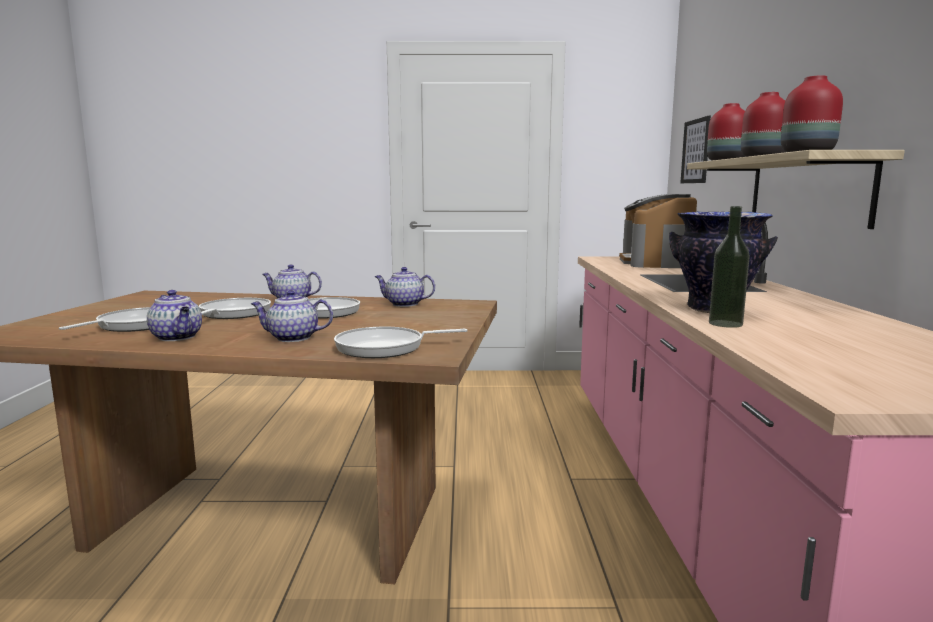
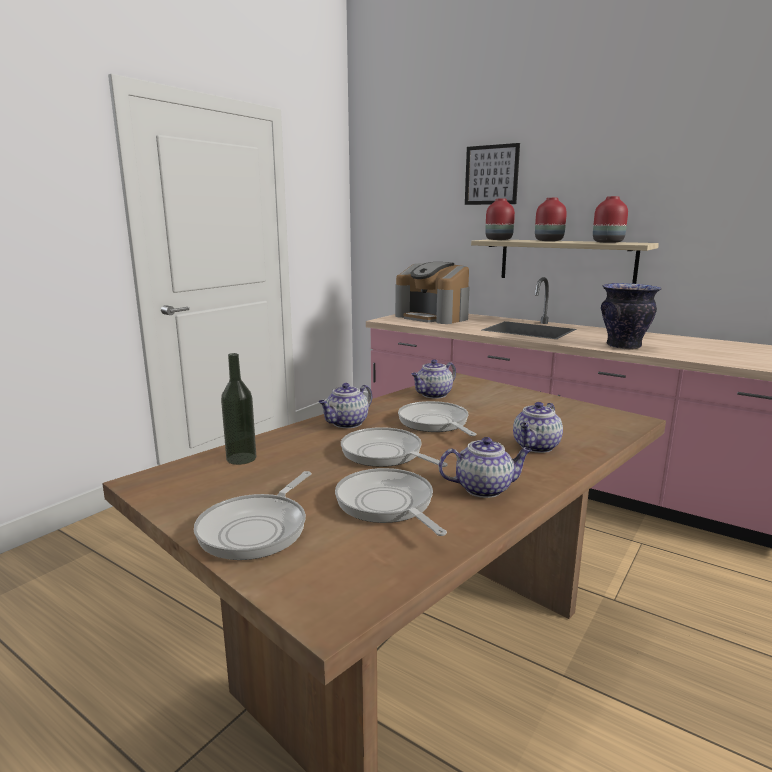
camera: 55 degrees left, 5 degrees up
(385, 348) = (599, 426): frying pan -> frying pan (257, 529)
(695, 151) = (404, 223): picture -> picture (491, 175)
(725, 324) = (666, 353): bottle -> bottle (241, 458)

